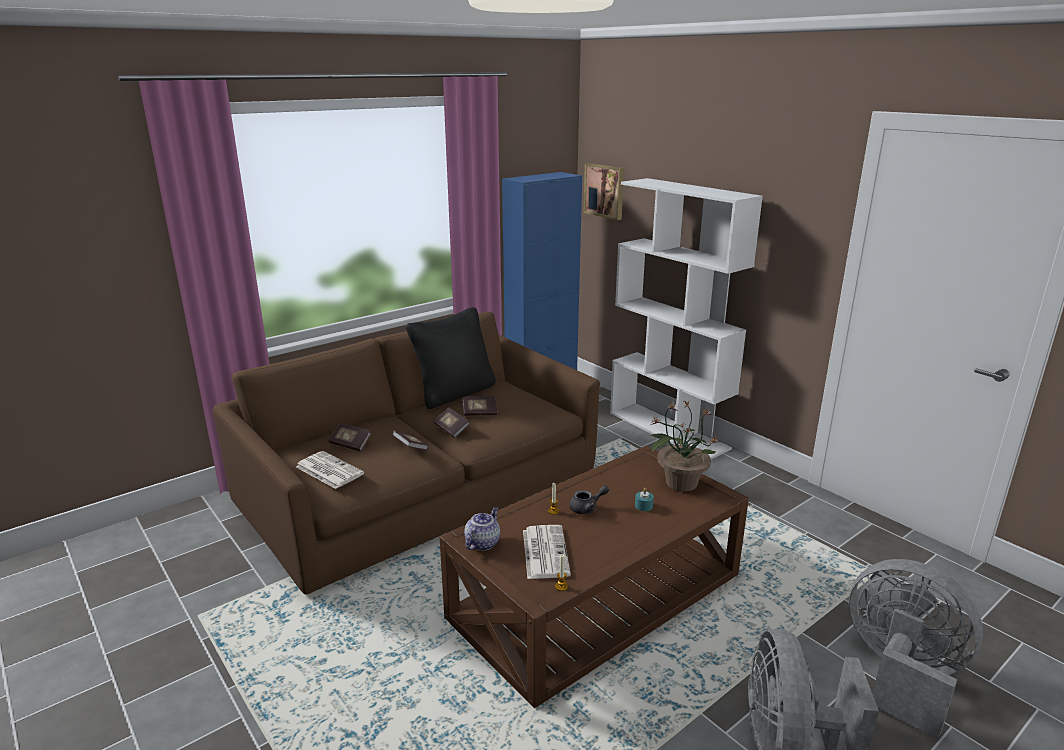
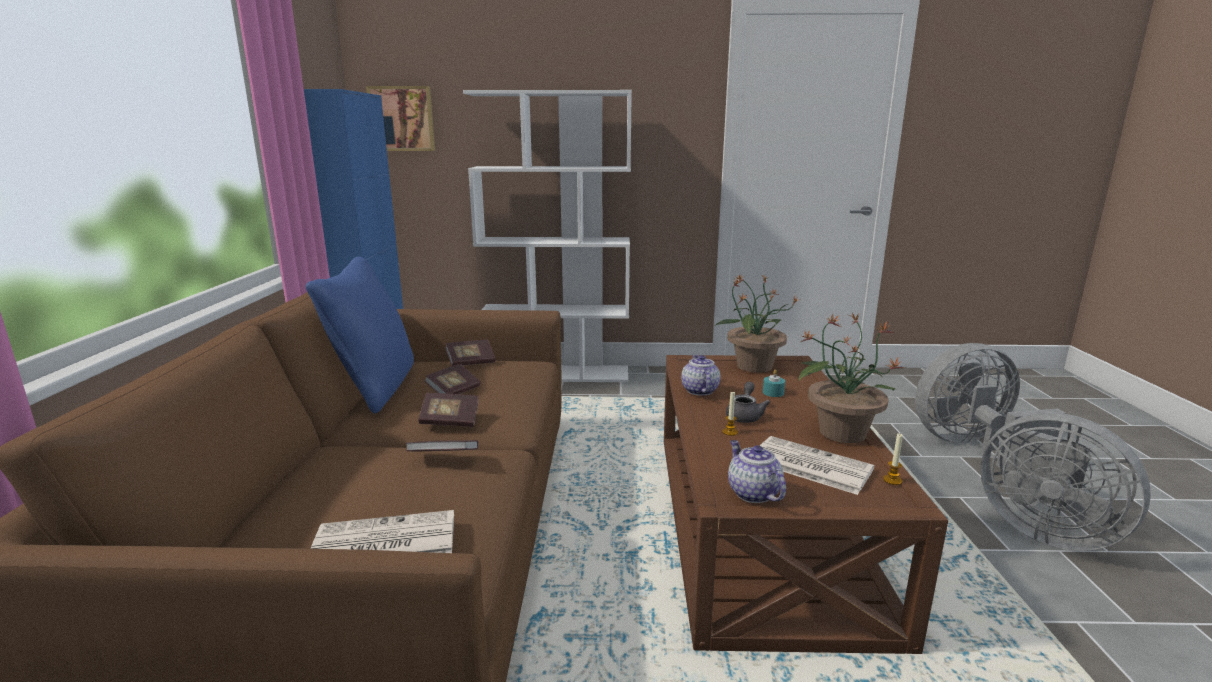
camera: 50 degrees left, 5 degrees down
(350, 444) = (345, 496): book -> book (471, 362)
(454, 393) = (375, 388): black pillow -> blue pillow
(600, 479) = (699, 390): none -> teapot
(611, 550) = (841, 432): none -> potted plant

